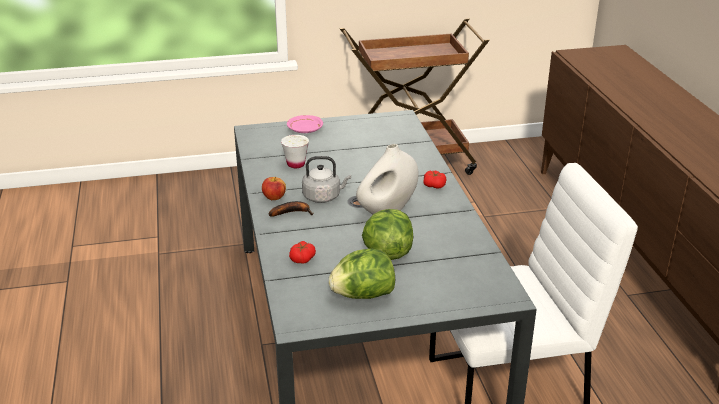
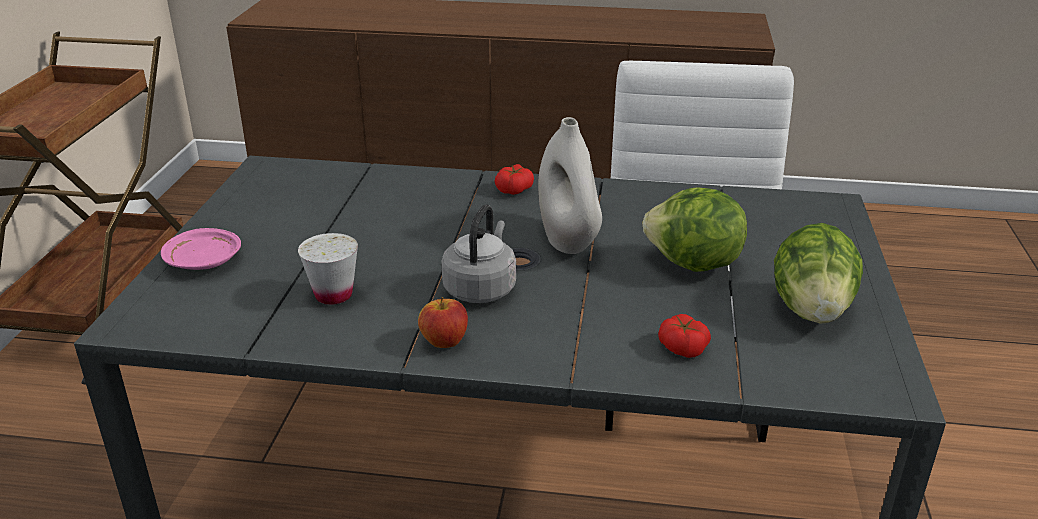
camera: 70 degrees left, 0 degrees up
(292, 212) = (515, 330): banana -> none

